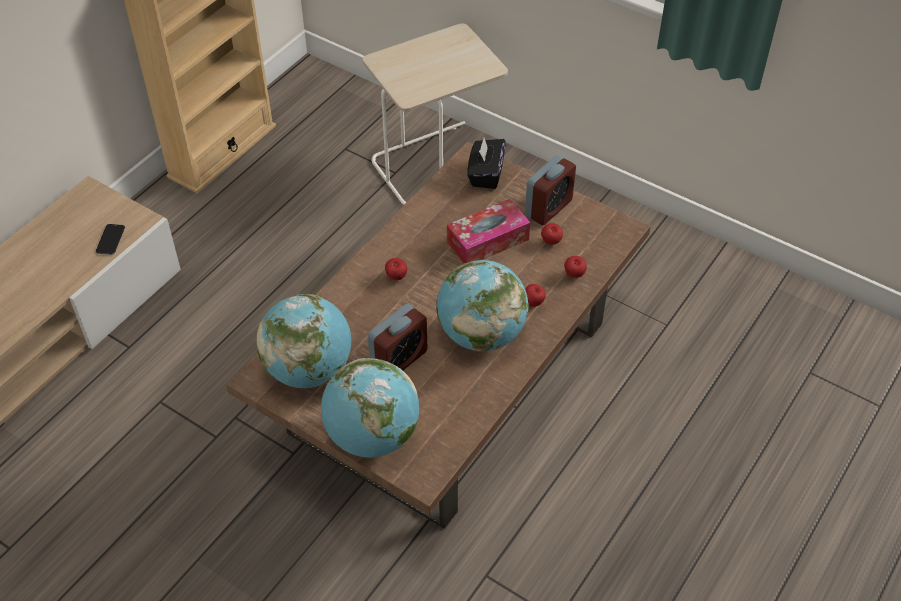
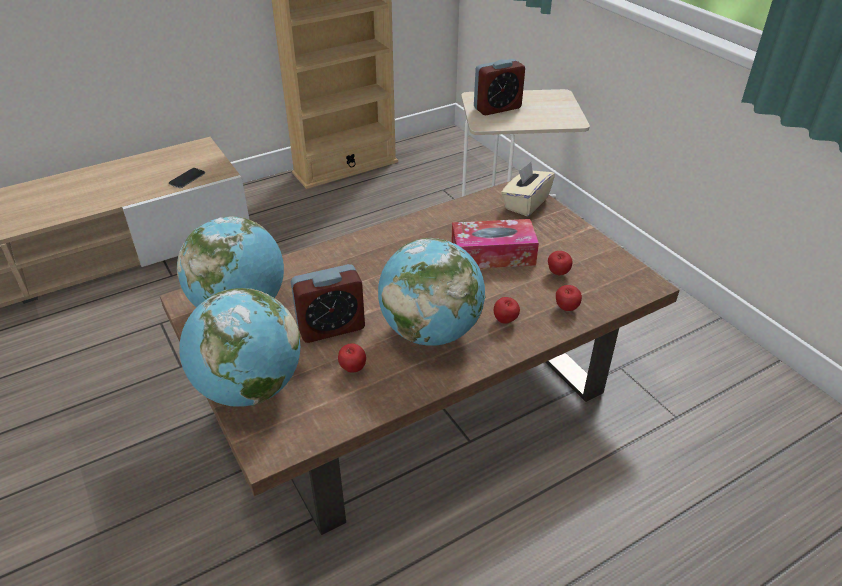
camera: 25 degrees right, 10 degrees down
(396, 277) = (381, 258): apple -> apple (352, 369)
(485, 174) = (525, 203): black tissue box -> beige tissue box
(548, 208) = (572, 245): alarm clock -> alarm clock (497, 108)

